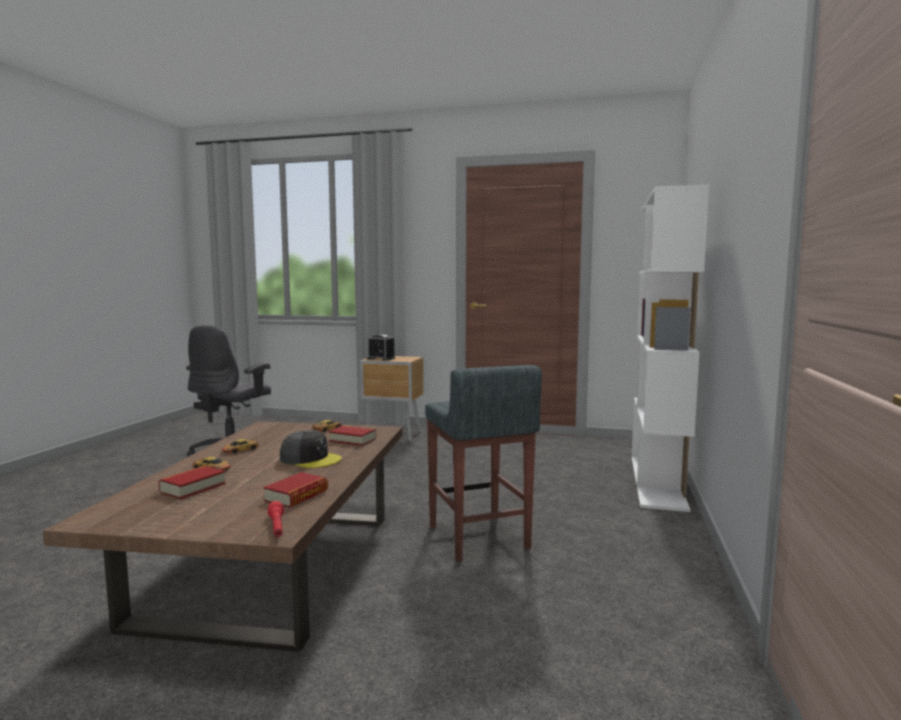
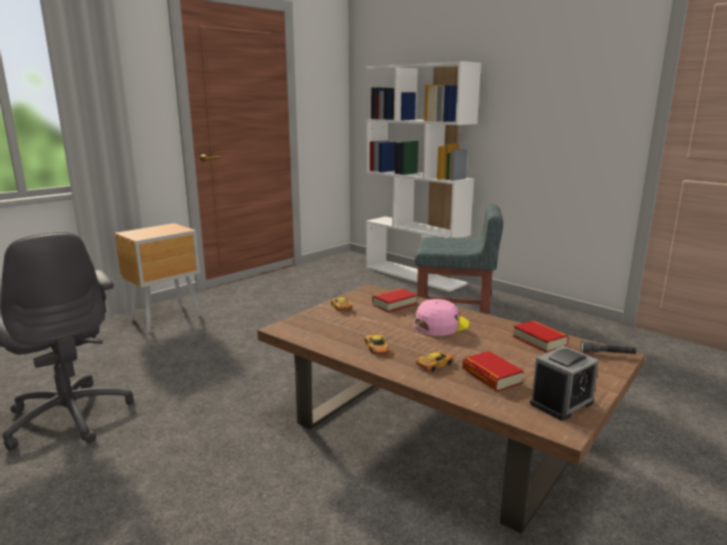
camera: 60 degrees left, 10 degrees up
(277, 527) = (607, 354): red flashlight -> grey flashlight
(310, 459) = (440, 325): grey cap -> pink cap
(381, 358) = (148, 234): alarm clock -> alarm clock (561, 403)

